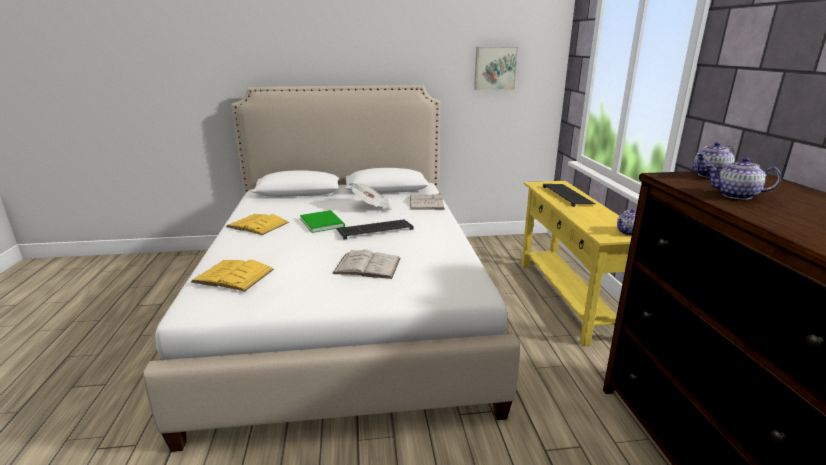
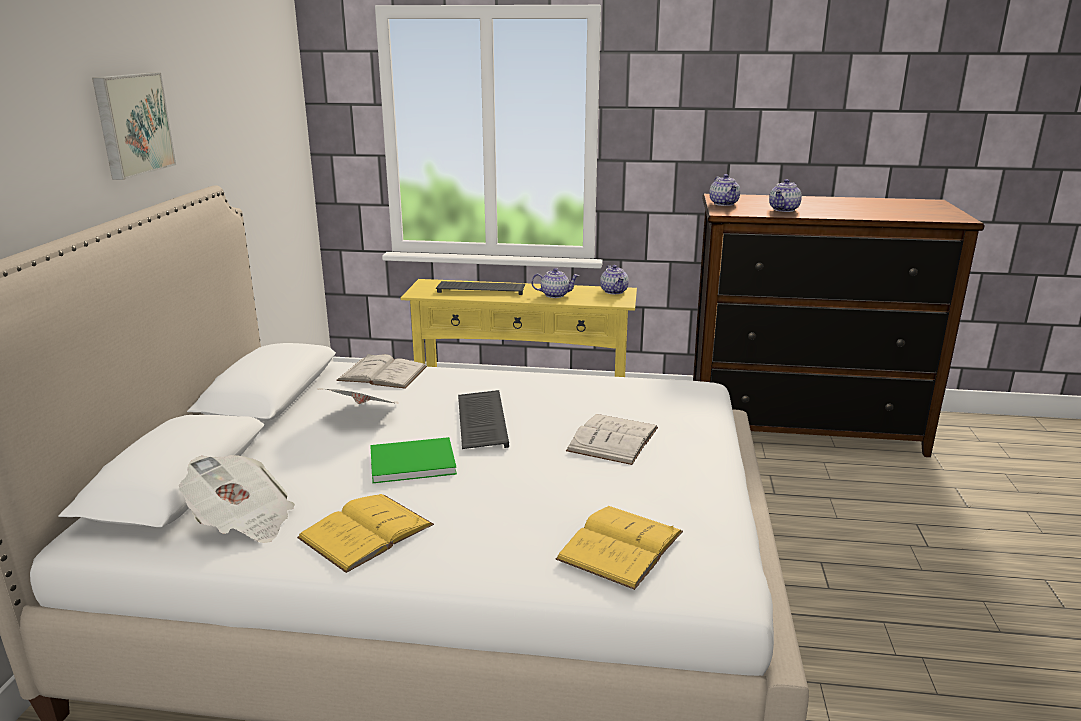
camera: 75 degrees left, 0 degrees up
(267, 206) = (242, 521): none -> newspaper
(495, 68) = (257, 136): picture -> picture (131, 124)
(588, 215) = (555, 295): none -> teapot

